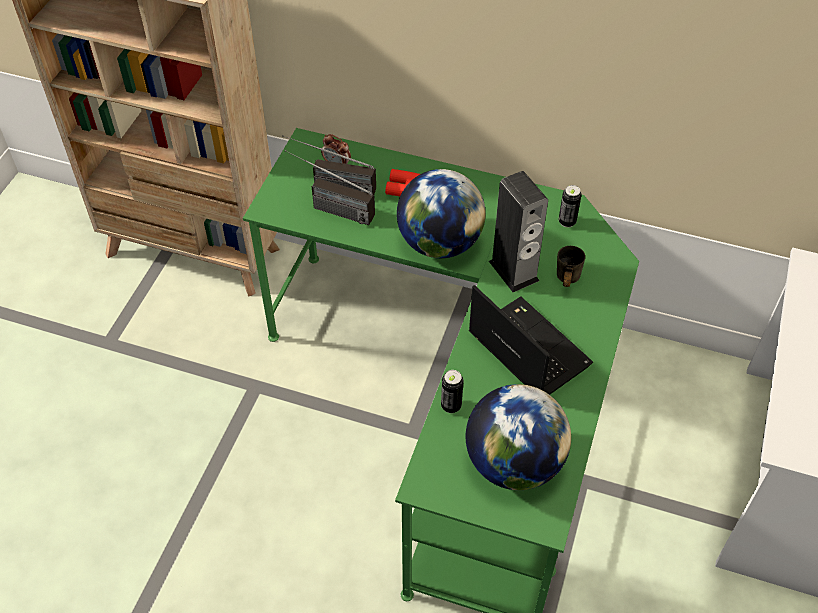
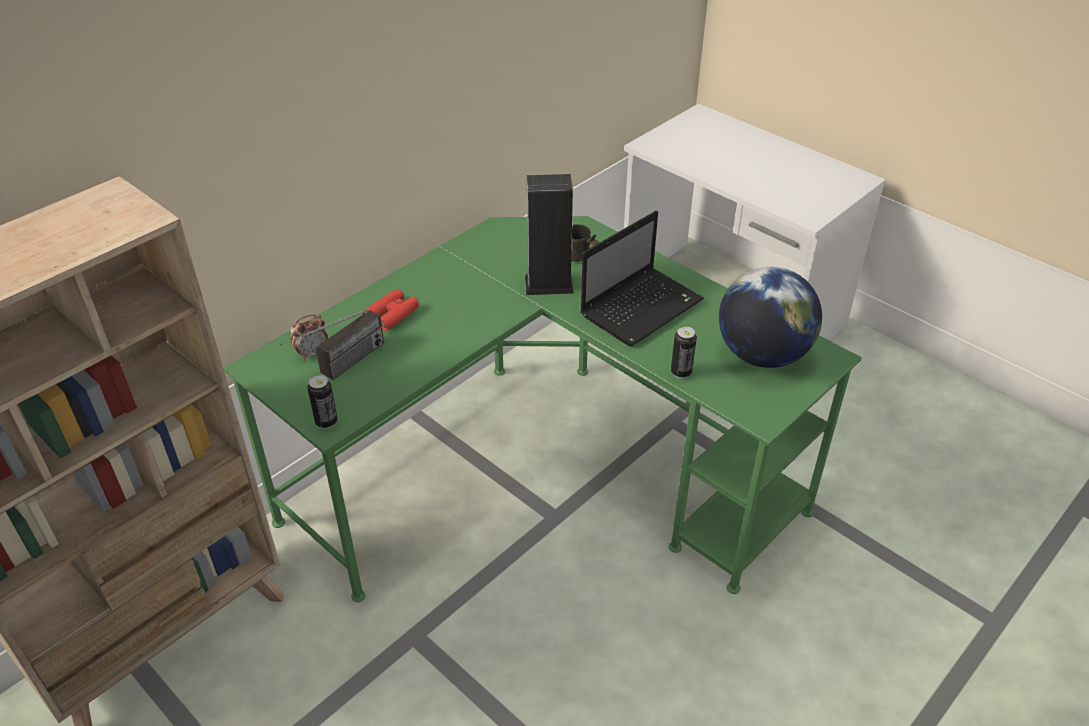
camera: 65 degrees left, 10 degrees down
(328, 208) = (369, 378): radio -> none
(440, 243) = (480, 317): globe -> none
(526, 348) = (642, 306): laptop -> laptop turned 150 degrees clockwise
(567, 222) = (514, 236): can -> can (326, 422)

